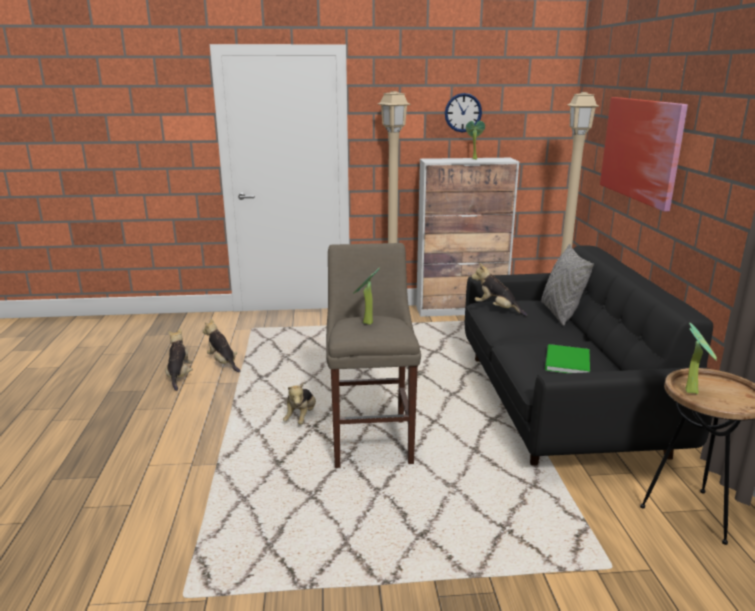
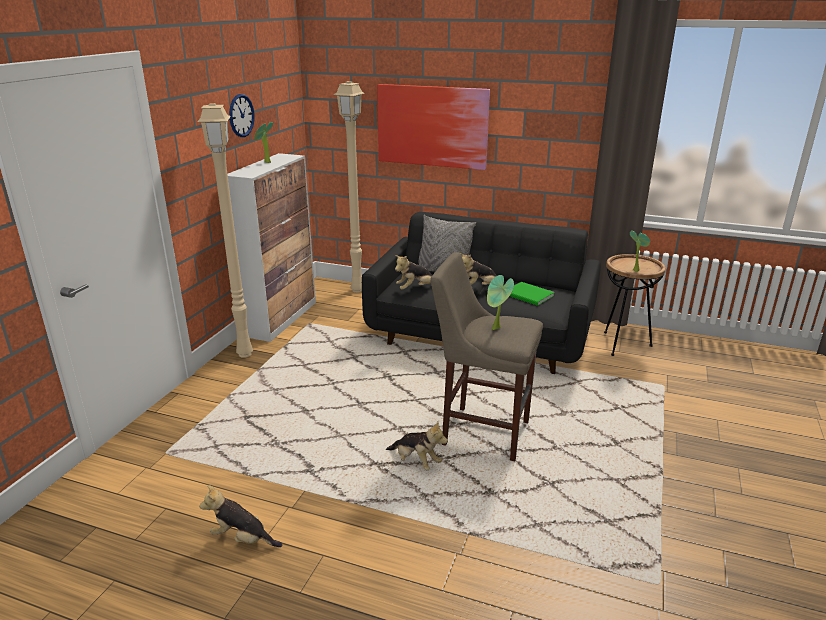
camera: 65 degrees left, 5 degrees up
(223, 363) = (241, 494): plush toy -> plush toy (479, 288)

